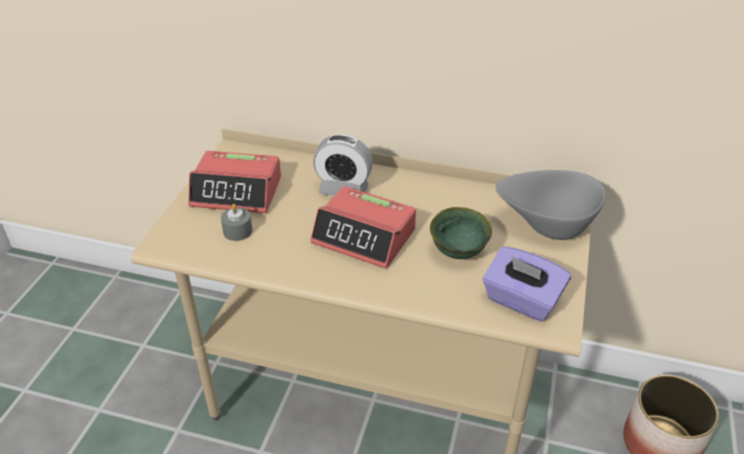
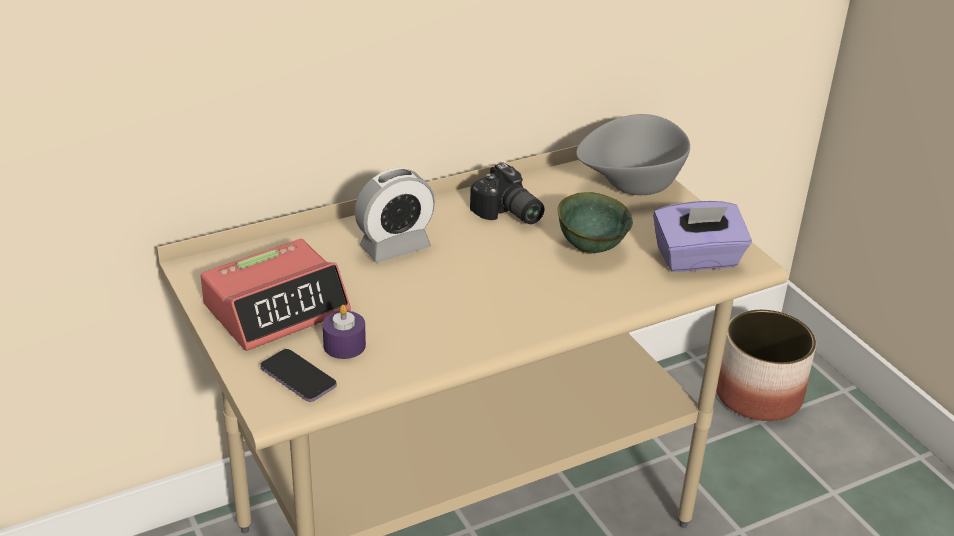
camera: 45 degrees left, 5 degrees down
(192, 235) = (298, 378): none -> phone
(237, 231) = (344, 345): grey candle -> purple candle
(364, 236) = (485, 280): alarm clock -> none
(437, 203) = (507, 214): none -> camera

